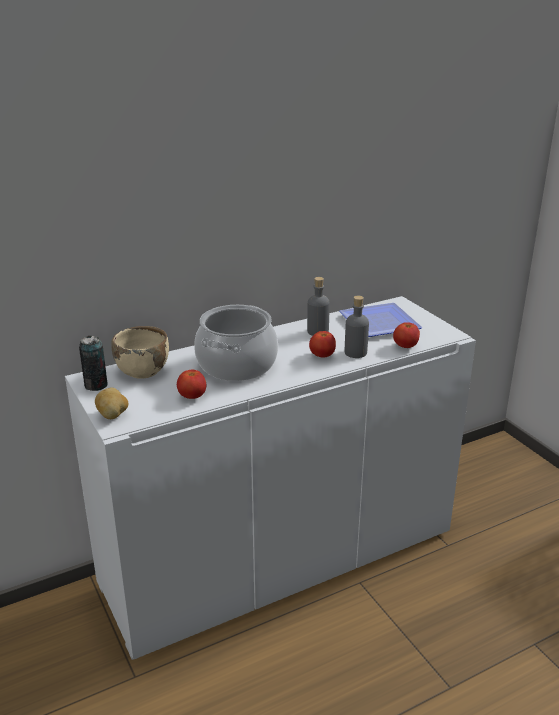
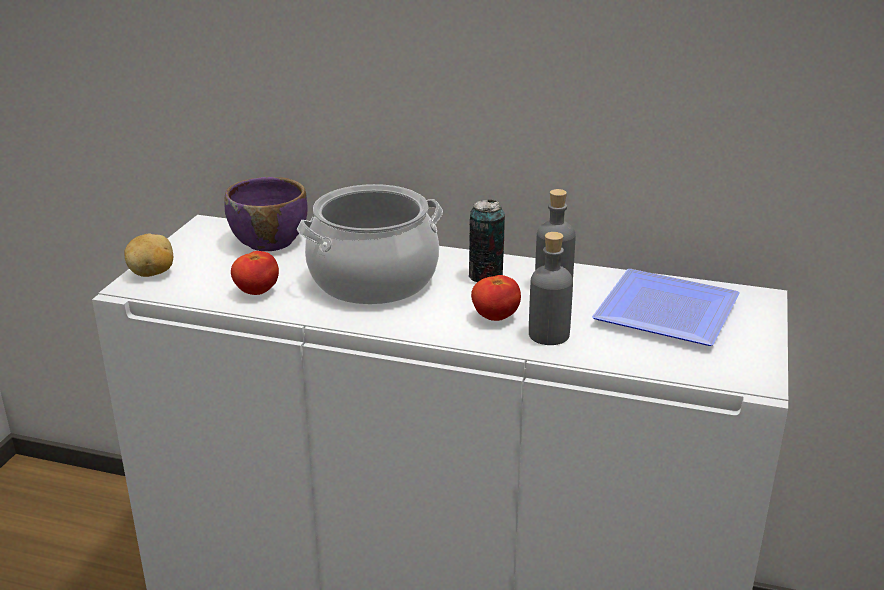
camera: 45 degrees right, 0 degrees up
(96, 385) = (200, 236): can -> can (485, 276)
(142, 370) = (269, 241): beige bowl -> purple bowl
(405, 346) = (640, 361): tomato -> none

